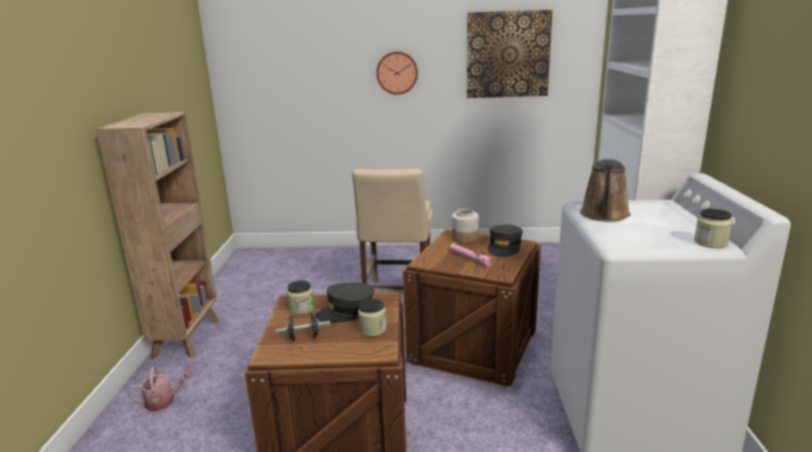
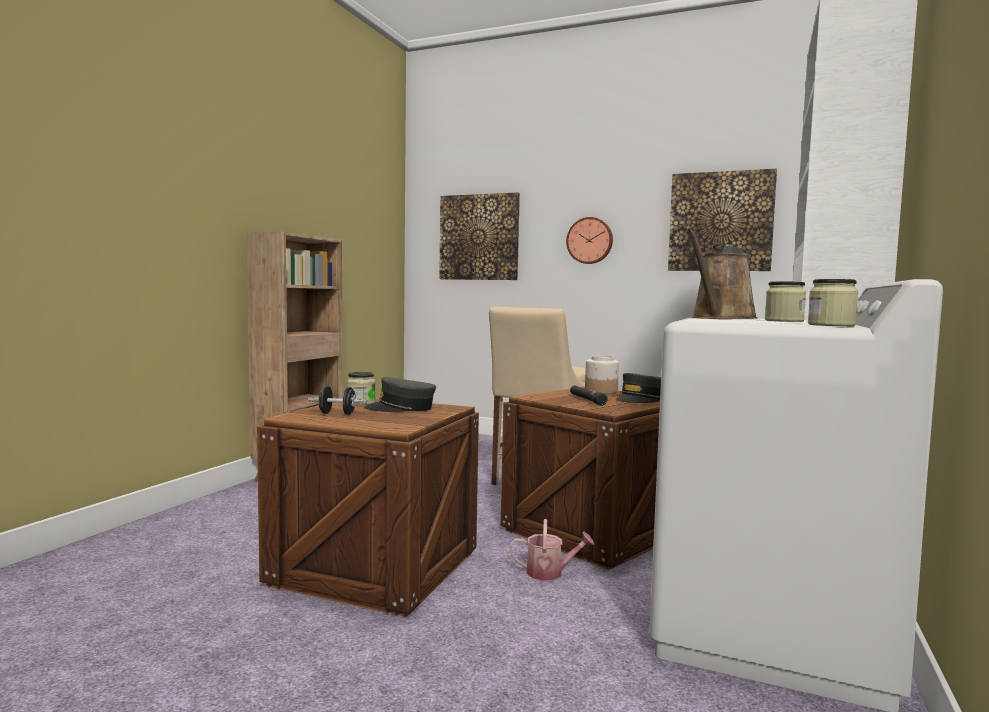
camera: 20 degrees right, 15 degrees down
(164, 401) = (236, 509): watering can -> watering can (550, 572)
(289, 71) = (479, 237): none -> picture
(372, 329) = (411, 418): jar -> jar (784, 321)
(469, 258) = (587, 400): pink flashlight -> black flashlight

